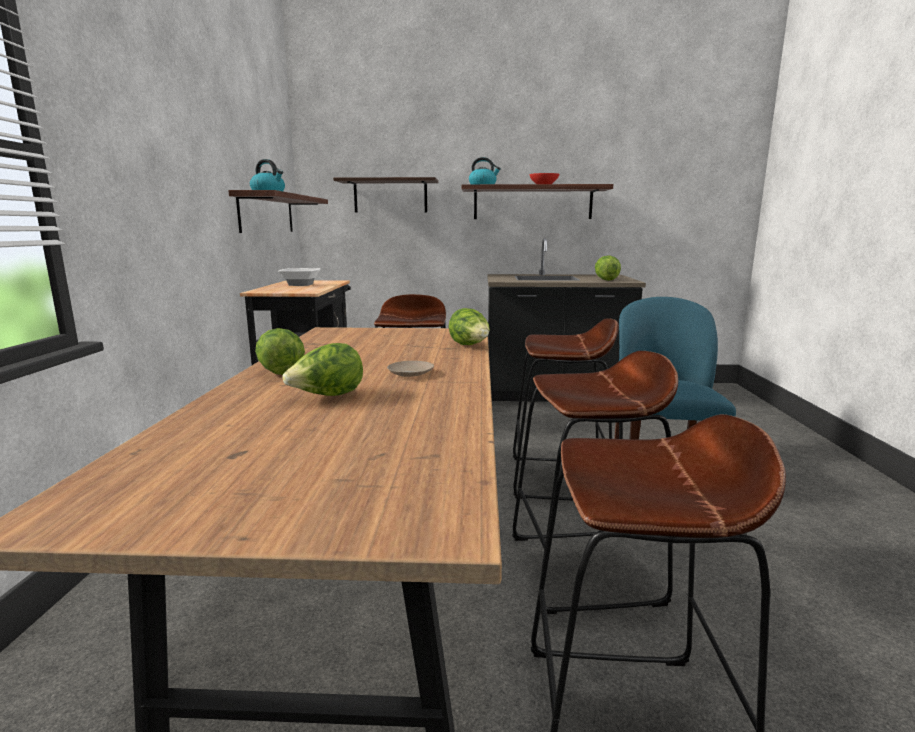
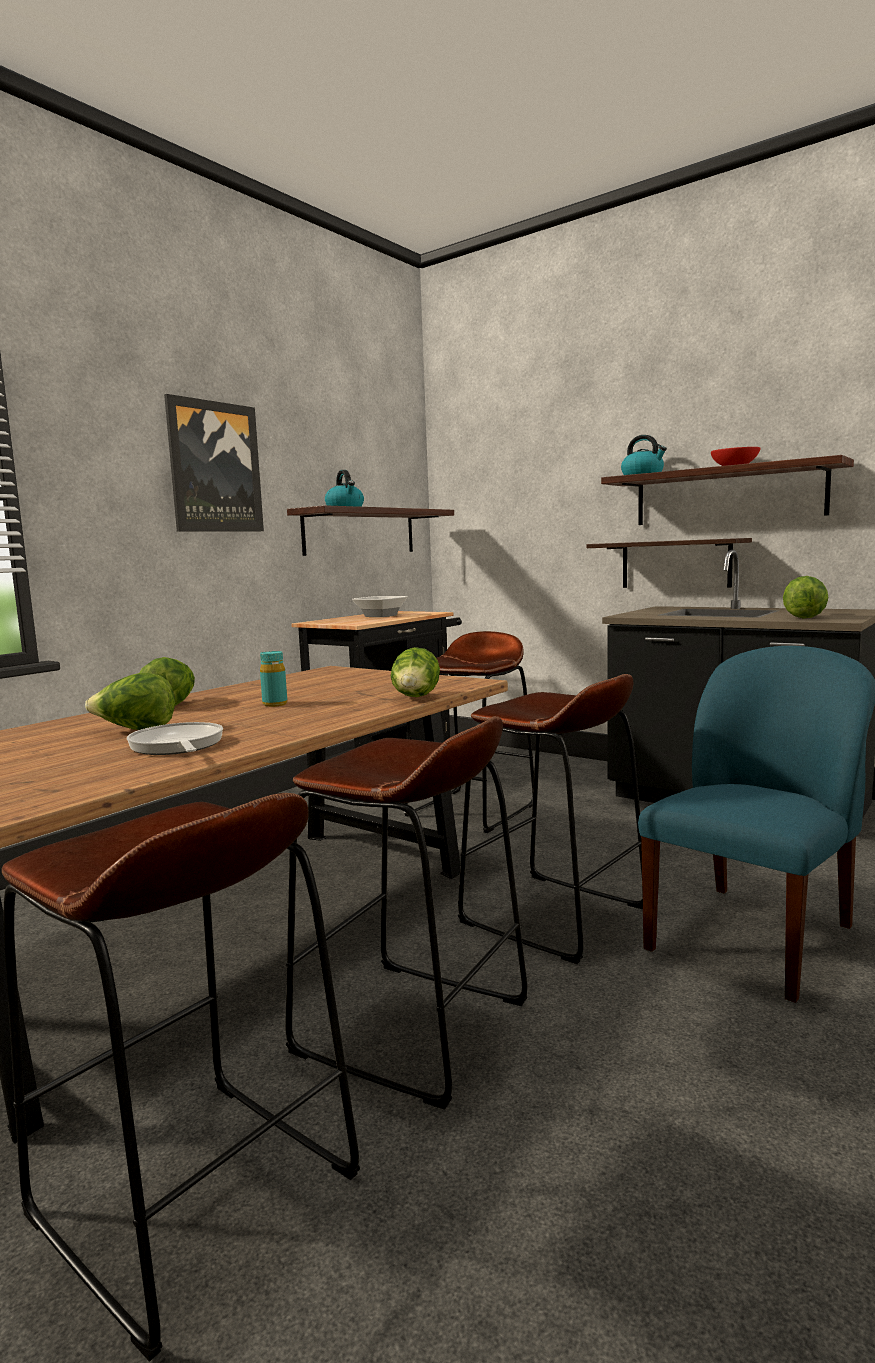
camera: 35 degrees right, 5 degrees down
(184, 145) = (214, 467): none -> picture
(377, 361) = (275, 704): none -> turquoise bottle
(390, 196) = (530, 500): shelf -> shelf (675, 564)
(410, 373) = (263, 719): beige plate -> none
(413, 403) = (177, 746): none -> frying pan

